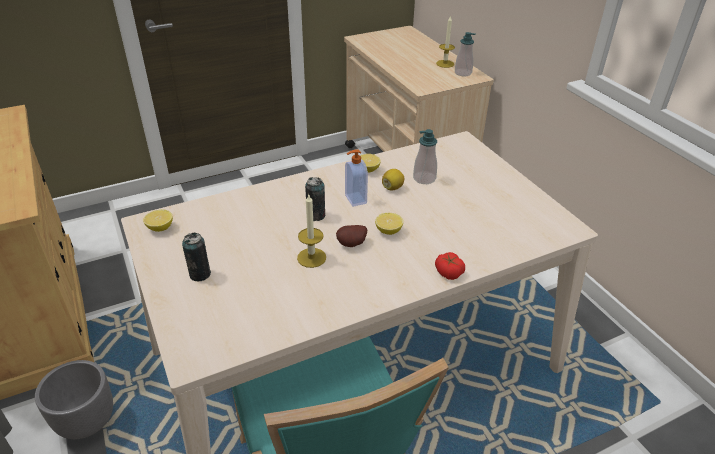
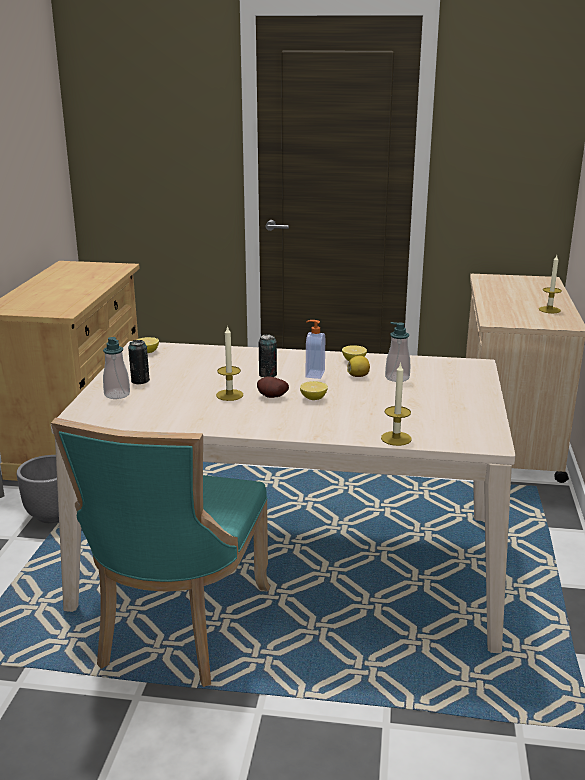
camera: 35 degrees right, 15 degrees down
(448, 272) = (326, 433): tomato -> none
(463, 73) = (558, 320): soap dispenser -> soap dispenser (117, 394)
(504, 253) = (396, 438): none -> candle

